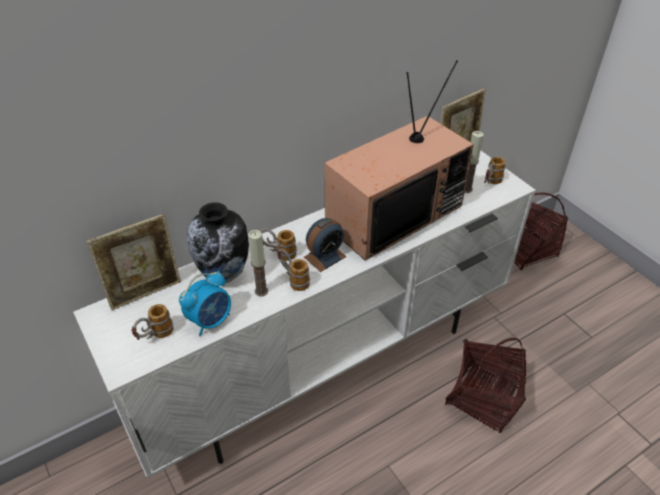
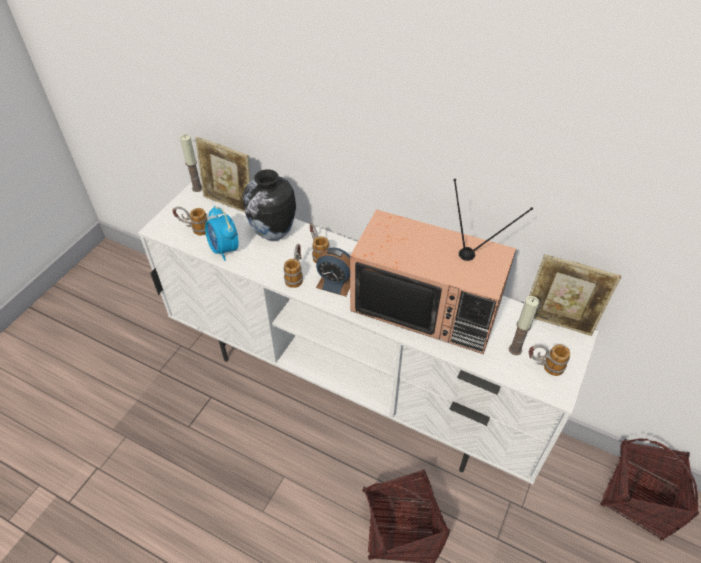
camera: 60 degrees right, 5 degrees up
(210, 320) = (224, 249): alarm clock -> alarm clock turned 45 degrees clockwise
(261, 291) = (271, 262): candle -> candle (197, 188)

